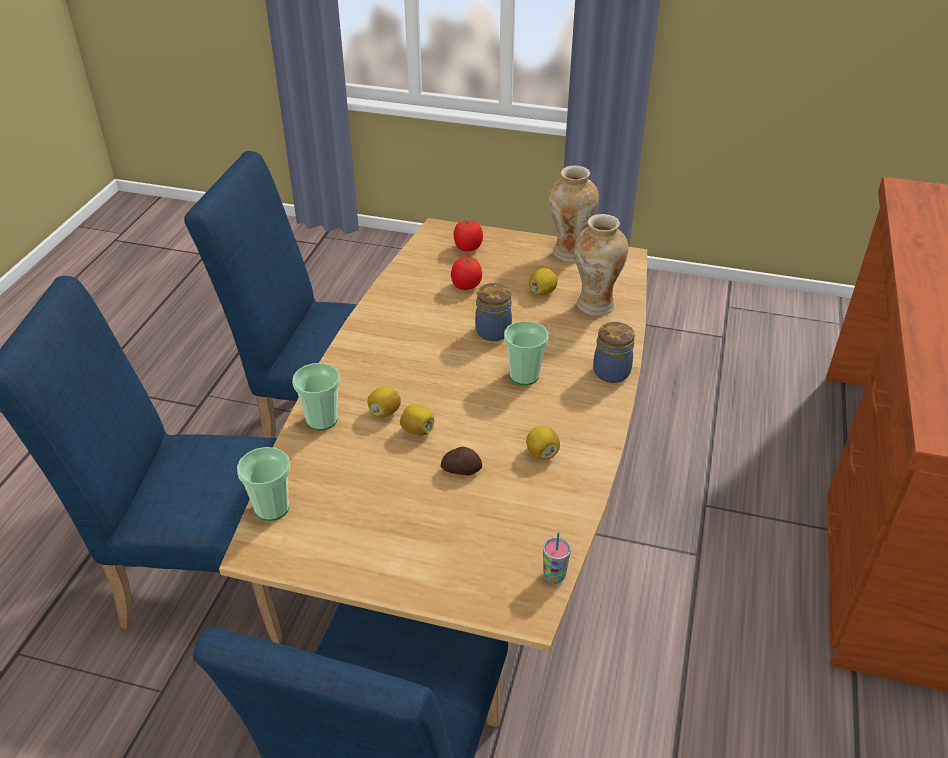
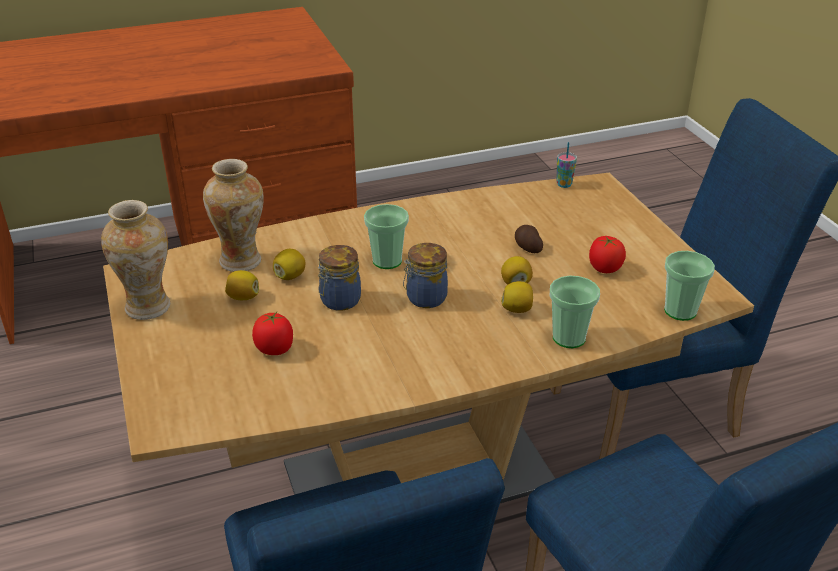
camera: 125 degrees left, 5 degrees down
(468, 248) = (190, 382): tomato -> tomato (604, 269)
(542, 453) = (467, 222): lemon -> lemon (290, 276)
(611, 371) = (335, 224): jar -> jar (425, 298)

